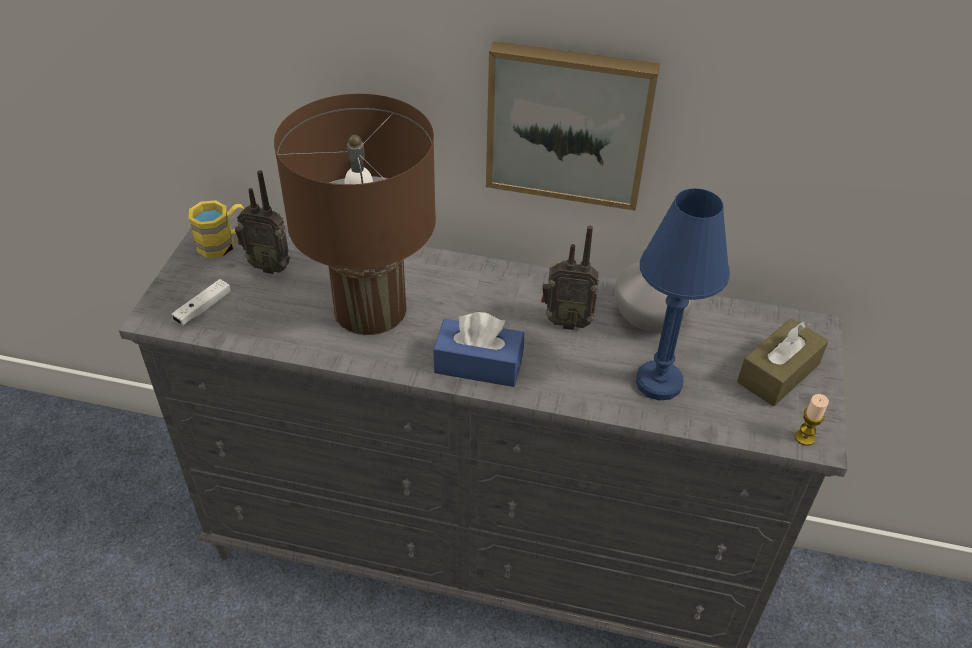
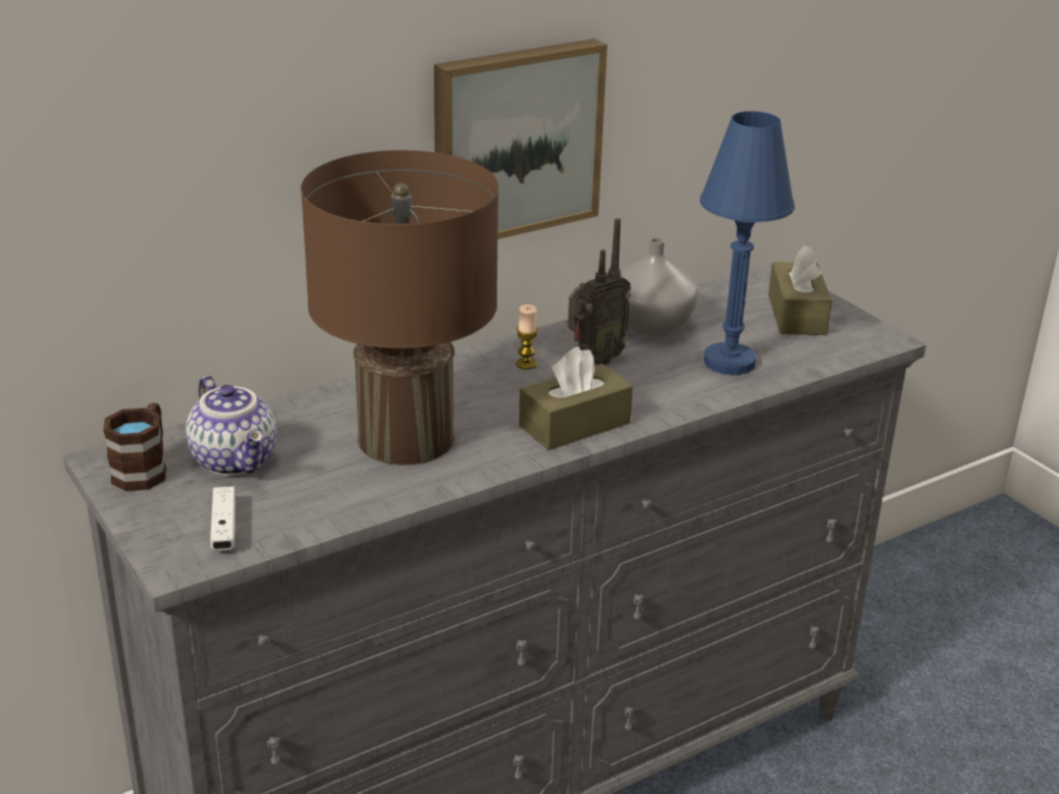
camera: 45 degrees left, 15 degrees down
(223, 242) = (144, 469): yellow mug -> brown mug
(269, 266) = (236, 460): radio -> teapot
(478, 364) = (574, 425): blue tissue box -> brown tissue box
(804, 437) = (874, 342): candle -> candle (526, 364)

